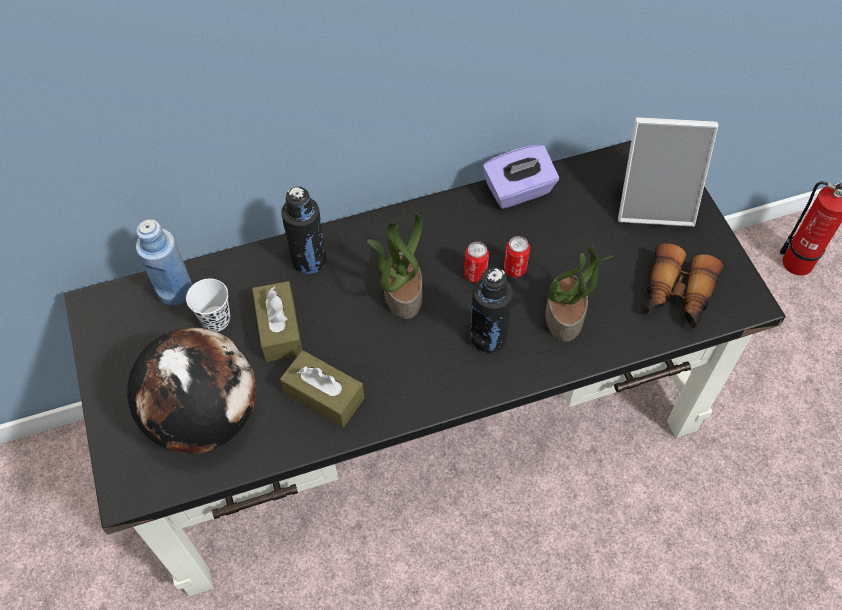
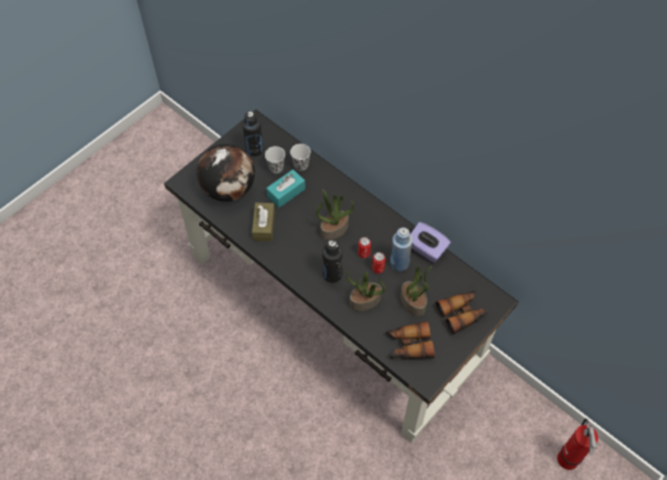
camera: 60 degrees right, 0 degrees up
(175, 291) = (280, 146): blue bottle -> blue bottle (399, 263)
(239, 280) = (301, 165): none -> white cup
(279, 329) = (286, 192): brown tissue box -> turquoise tissue box
(309, 260) = (328, 185): black bottle -> black bottle (254, 150)
(603, 253) = (413, 302): none -> potted plant
(655, 203) = (462, 313): picture frame -> binoculars

